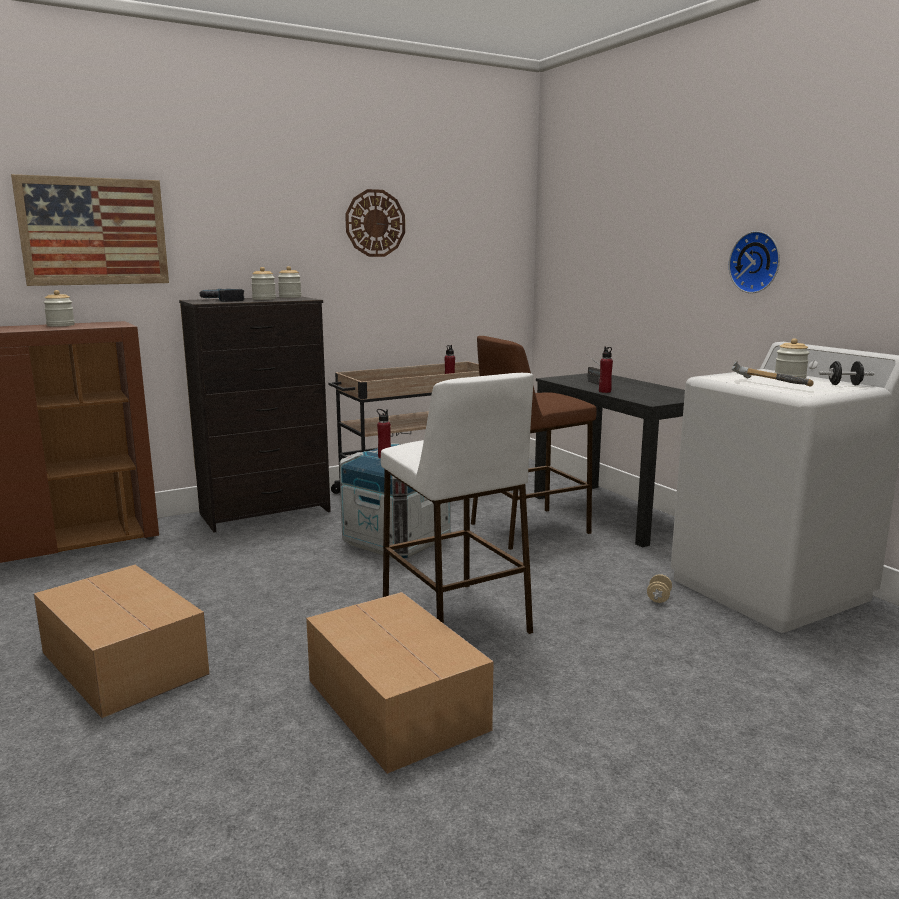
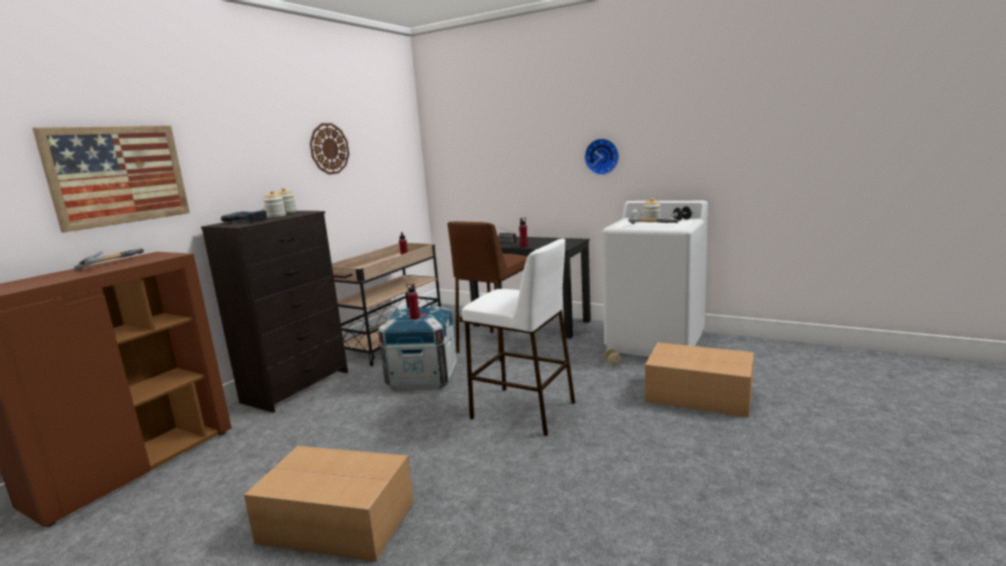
camera: 30 degrees left, 0 degrees up
(60, 325) = (111, 264): jar -> hammer
(396, 706) = (556, 470): cardboard box -> cardboard box (700, 395)

